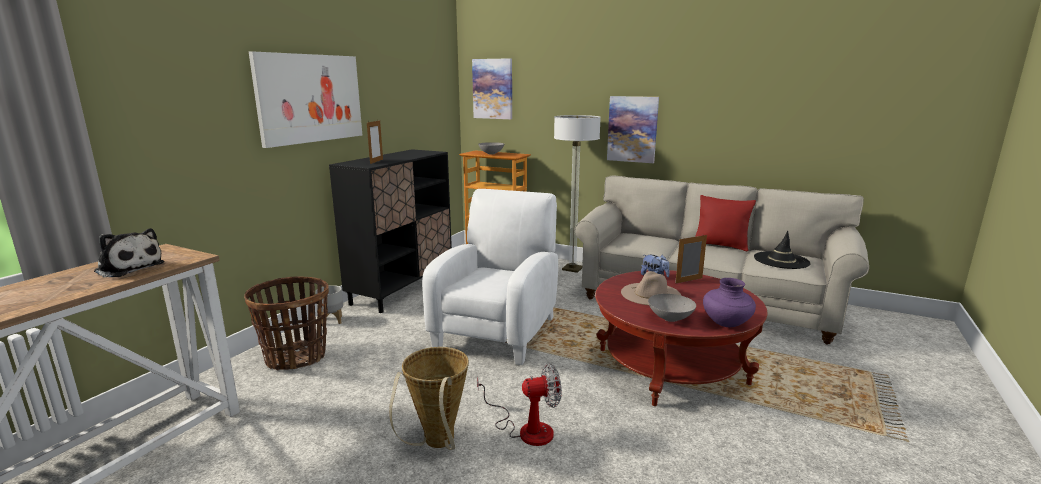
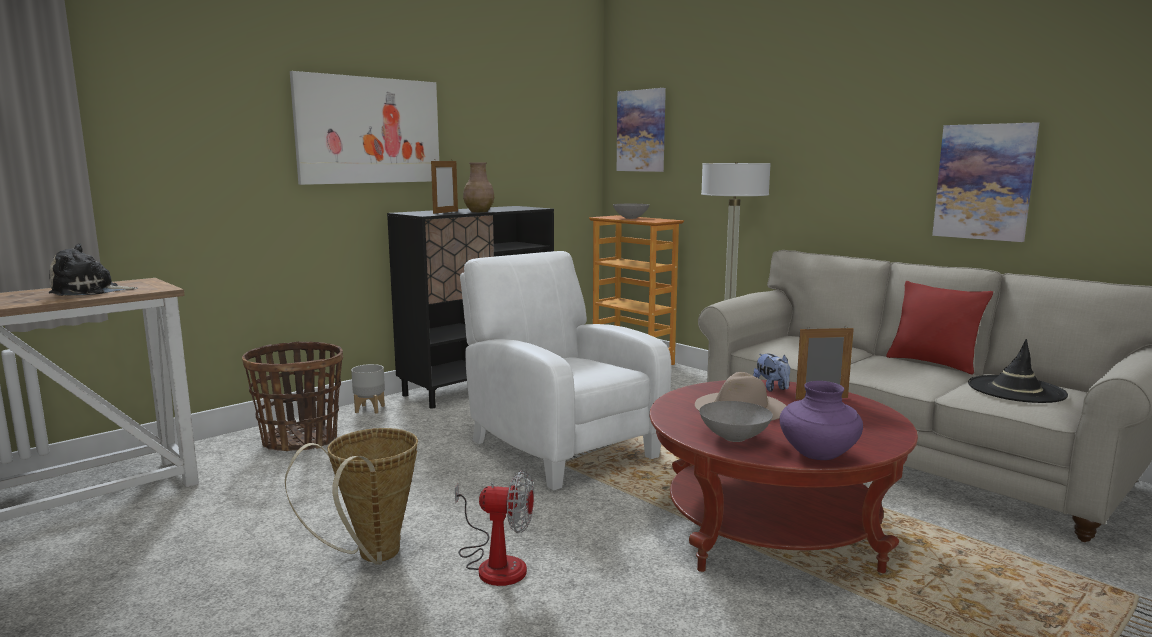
camera: 20 degrees right, 5 degrees down
(128, 268) = (89, 291): plush toy -> plush toy turned 120 degrees clockwise
(401, 159) = (479, 211): none -> brown vase
(499, 330) = (559, 446): white armchair -> white armchair turned 75 degrees counterclockwise
(632, 129) = (820, 182): picture -> picture (984, 182)

